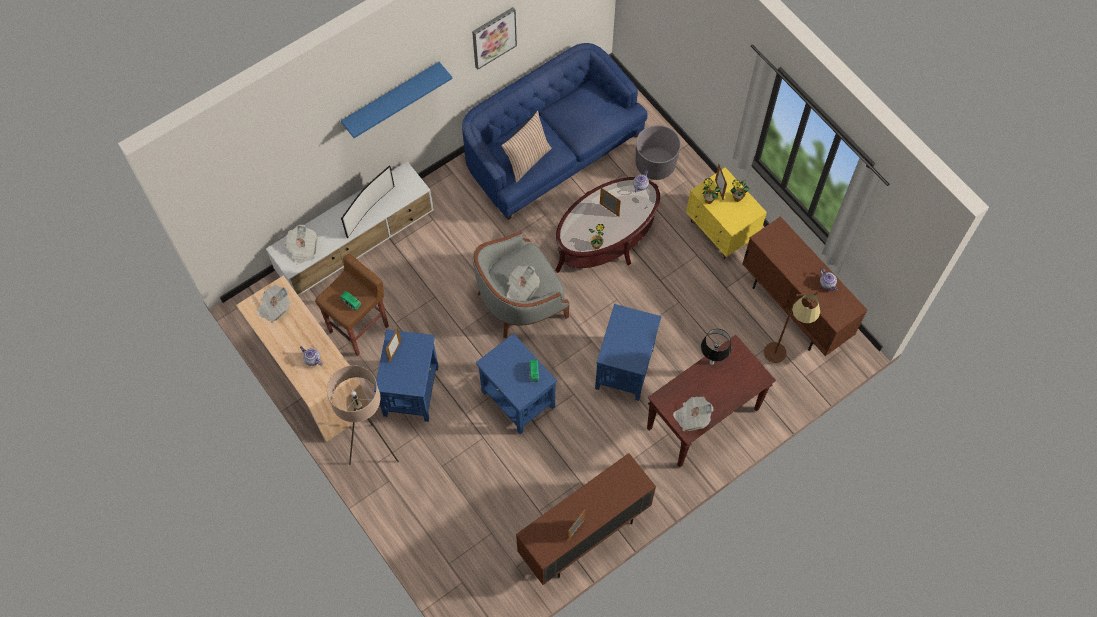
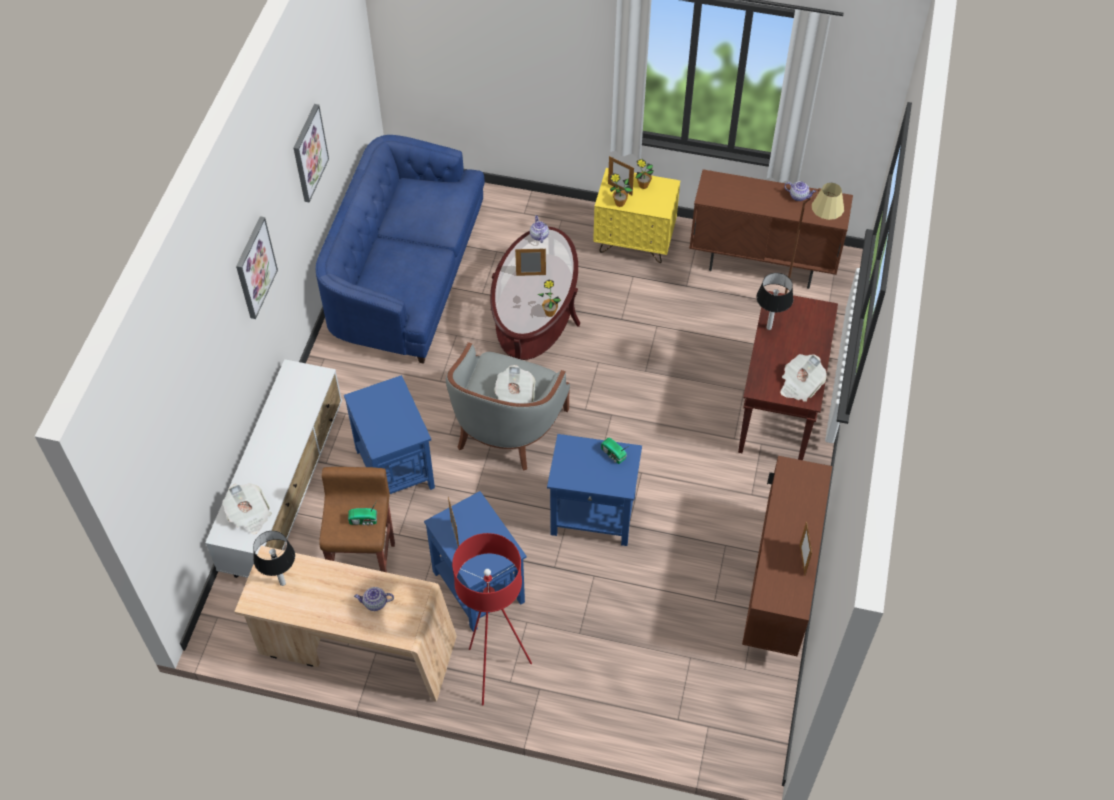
camera: 40 degrees left, 10 degrees down
(274, 308) = (283, 583): newspaper -> table lamp
(368, 210) = (287, 430): television -> none
(373, 450) = (495, 672): beige floor lamp -> red floor lamp
(391, 98) = (255, 267): blue shelf -> picture
(527, 160) = (409, 280): pillow -> none
(625, 368) = (666, 415): blue side table -> blue side table (395, 468)
(655, 164) = (518, 226): grey planter -> none

